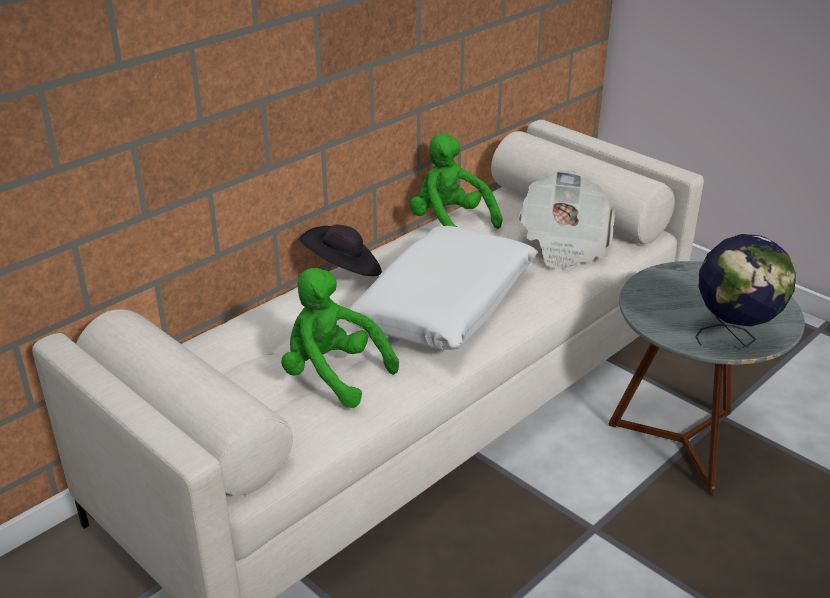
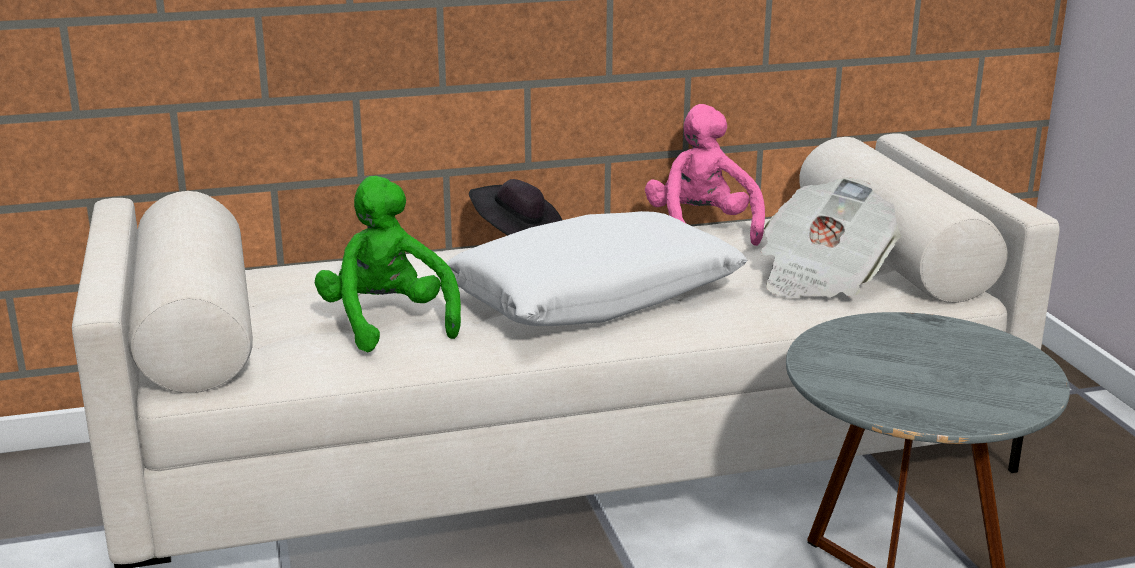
camera: 30 degrees right, 10 degrees down
(450, 223) = (701, 229): green plush toy -> pink plush toy
(733, 338) = (912, 405): globe -> none

